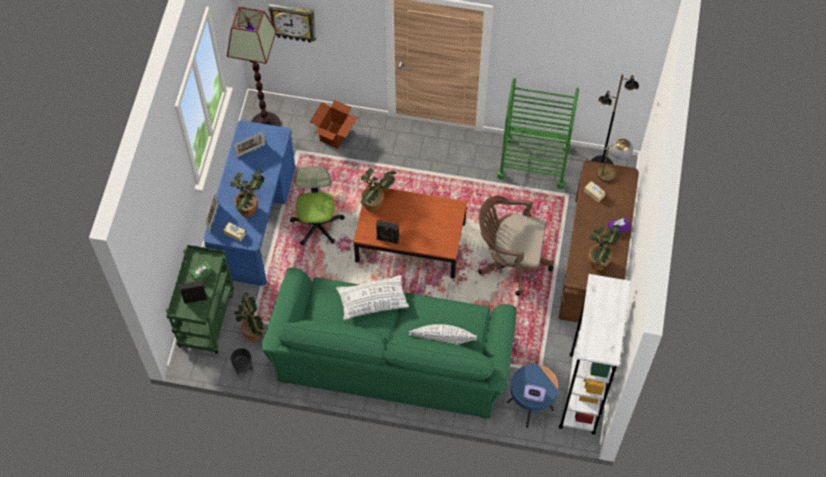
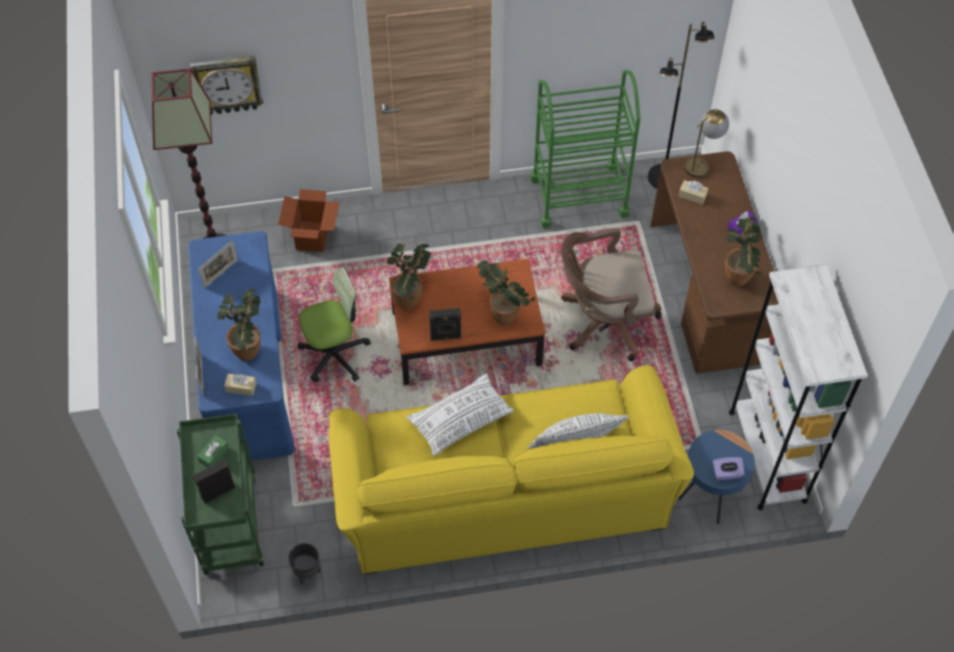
camera: 20 degrees left, 5 degrees down
(254, 330) = (302, 516): potted plant -> potted plant (502, 311)
(317, 225) = (334, 354): office chair -> office chair turned 90 degrees clockwise
(392, 356) = (503, 489): green sofa -> yellow sofa

